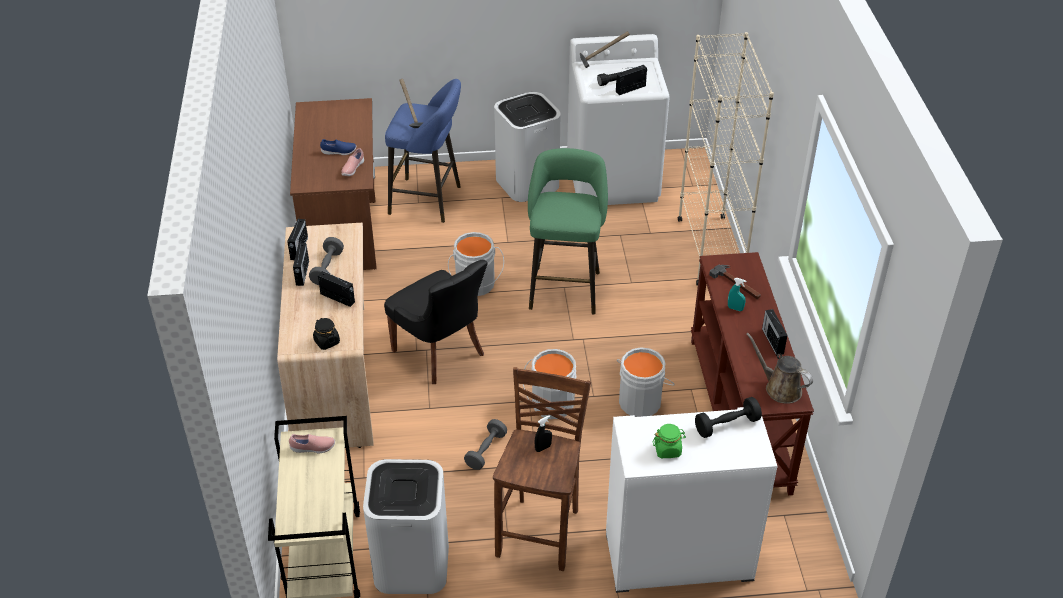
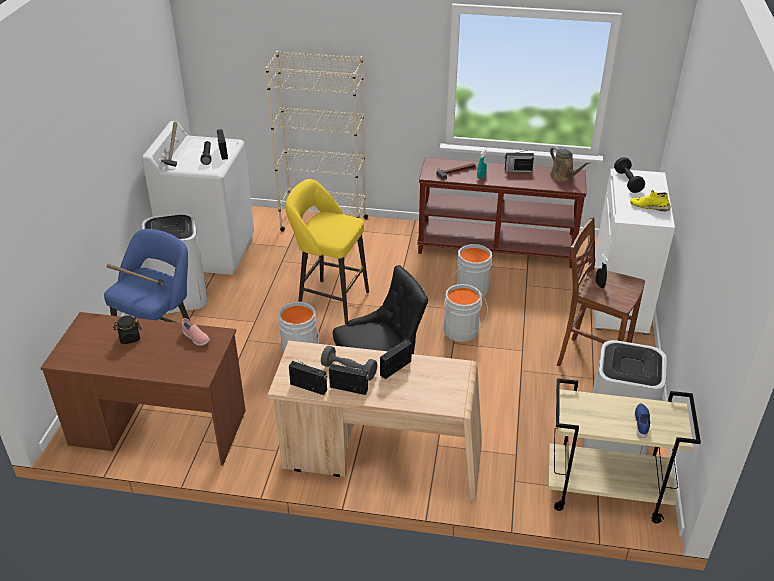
camera: 75 degrees left, 5 degrees down
(313, 448) = (582, 411): pink shoe -> none
(326, 341) = (455, 381): black jar -> black jar (129, 338)
(339, 152) = (160, 344): blue shoe -> blue shoe (641, 424)
(486, 451) = (502, 375): grey dumbbell -> none
(565, 287) = (329, 300): green stool -> yellow stool
(668, 450) = (649, 207): green jar -> yellow shoe
(780, 388) = (563, 177): brown watering can -> brown watering can turned 90 degrees counterclockwise

